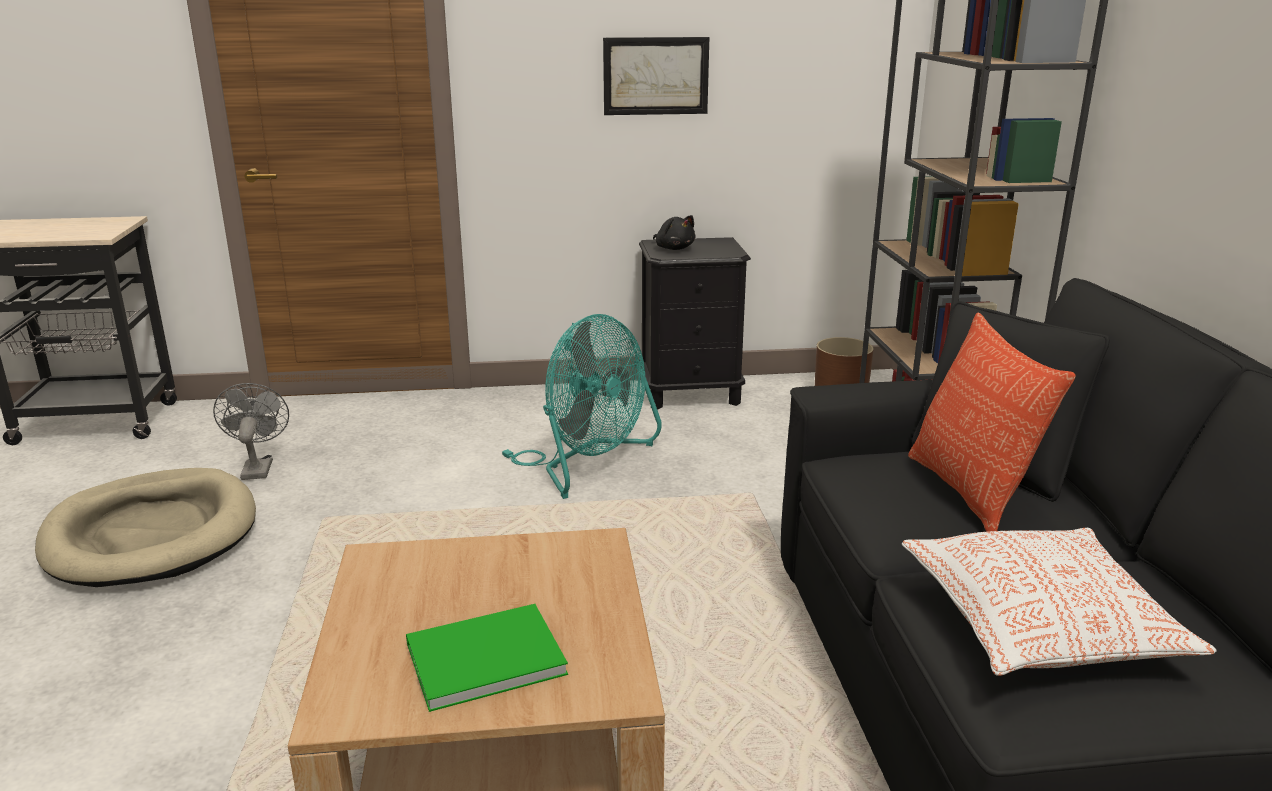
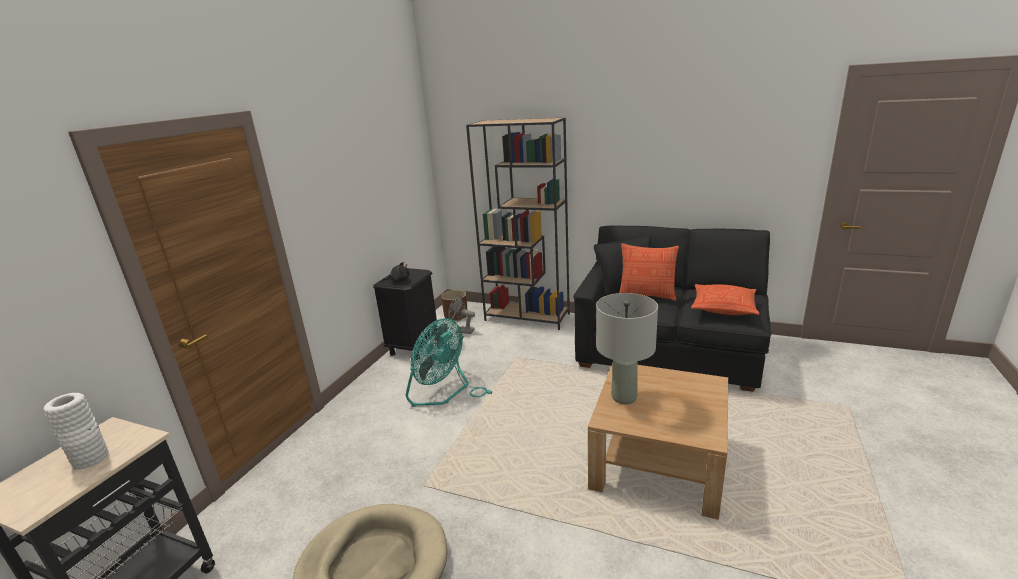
camera: 60 degrees left, 0 degrees up
(63, 230) = (91, 459): none -> white vase
(257, 467) = (330, 508): grey fan -> grey fan (462, 331)
(470, 566) = (623, 397): none -> grey table lamp
(480, 658) = (687, 404): green book -> none
(583, 464) = (450, 390): turquoise fan -> turquoise fan turned 120 degrees counterclockwise
(656, 76) = (360, 201): picture -> none
(1040, 627) = (723, 308): white pillow -> orange pillow

